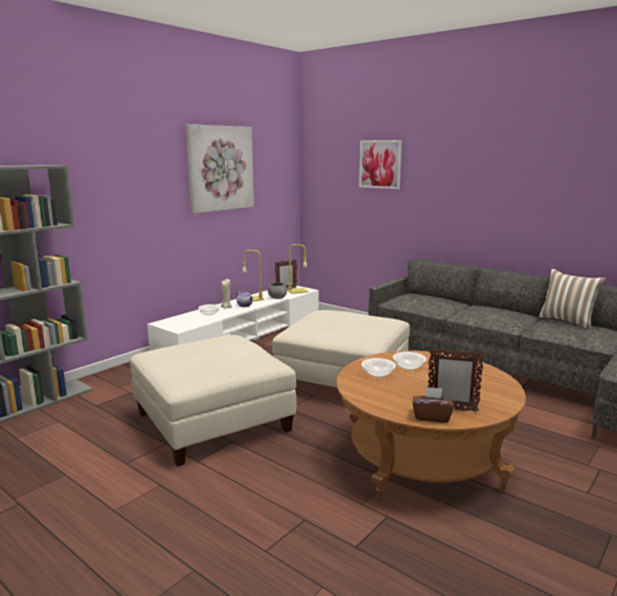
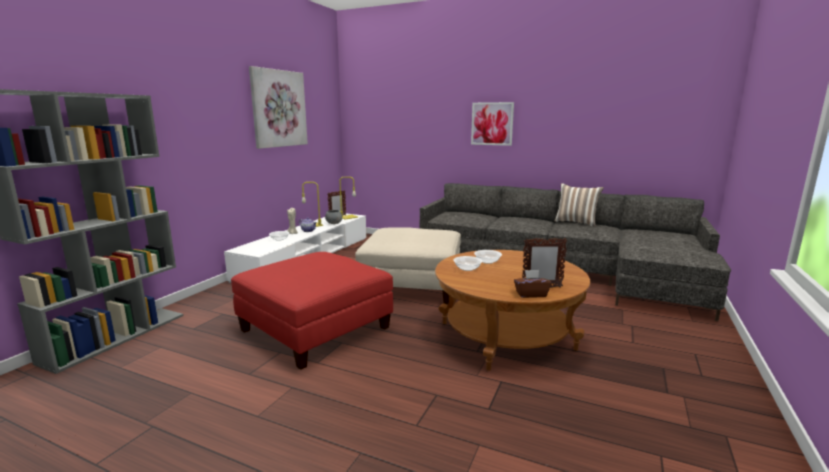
camera: 15 degrees left, 0 degrees up
(213, 422) = (316, 329): beige ottoman -> red ottoman
(380, 164) = (414, 106): picture -> picture (492, 124)

